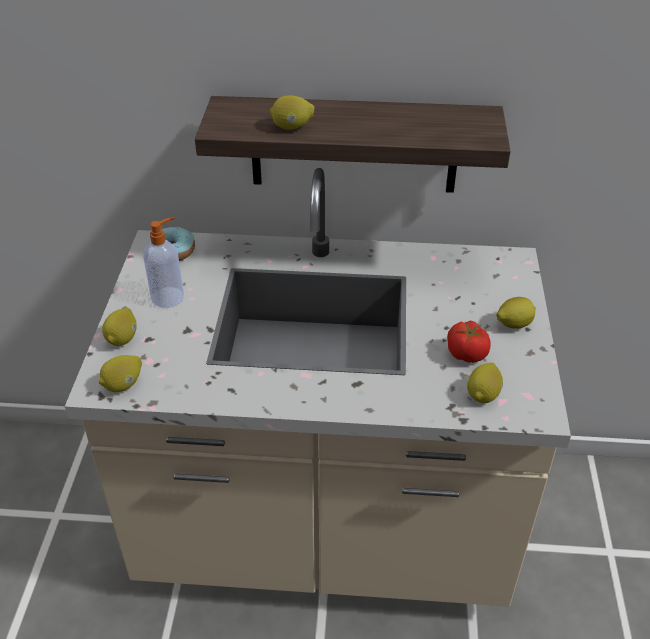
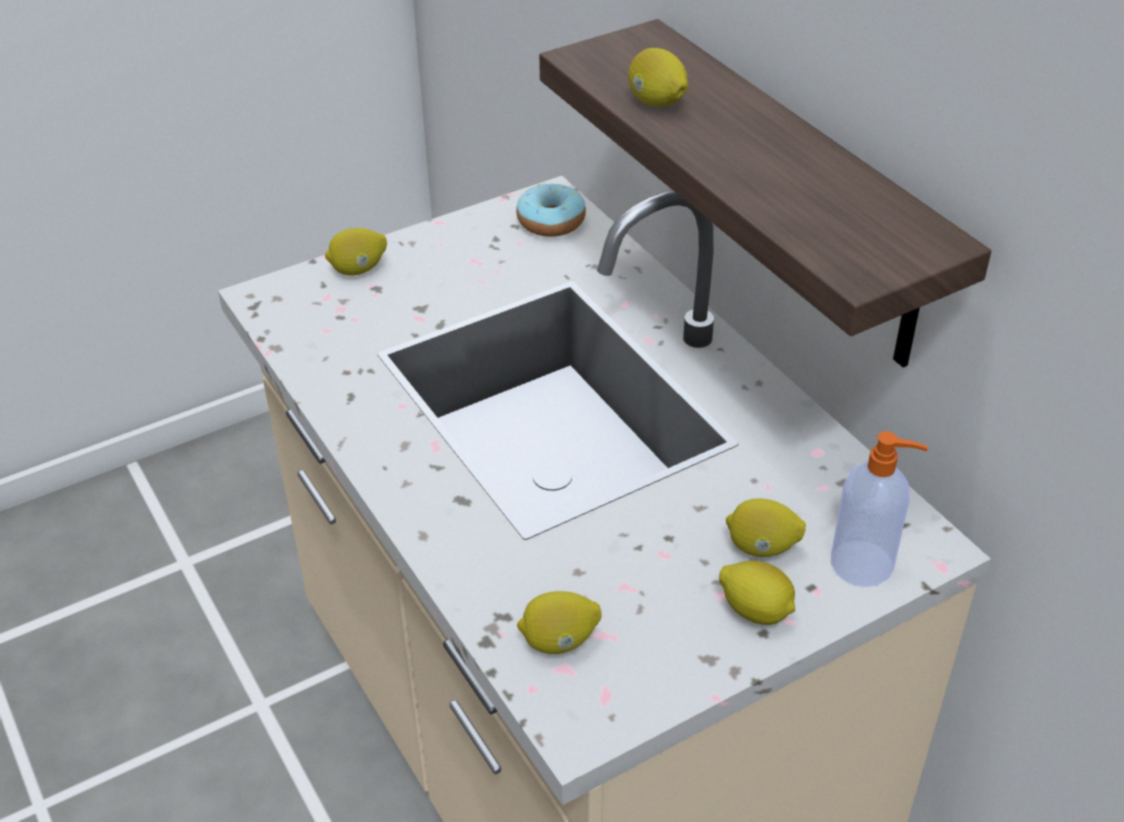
camera: 55 degrees right, 0 degrees up
(123, 385) = (285, 311): lemon -> lemon (762, 548)
(169, 297) = (464, 263): soap dispenser -> soap dispenser (864, 564)
(466, 354) = (630, 585): tomato -> none

